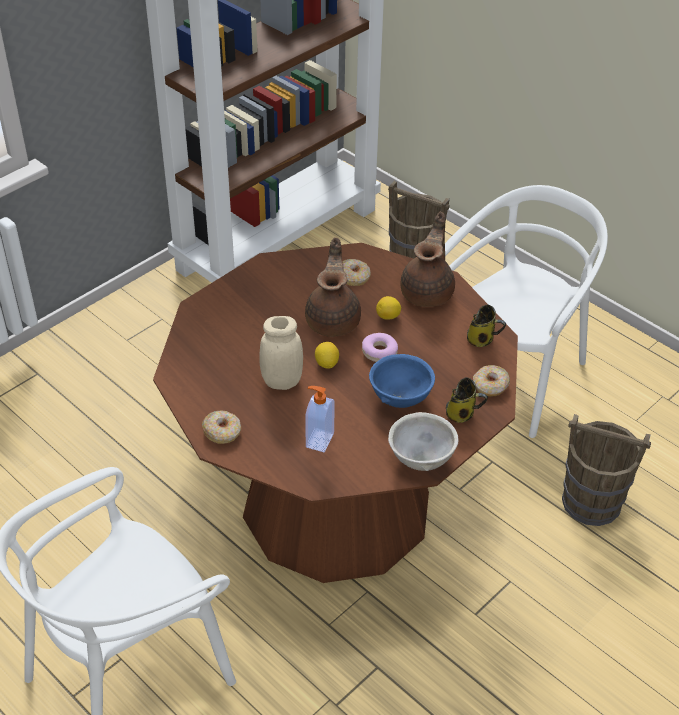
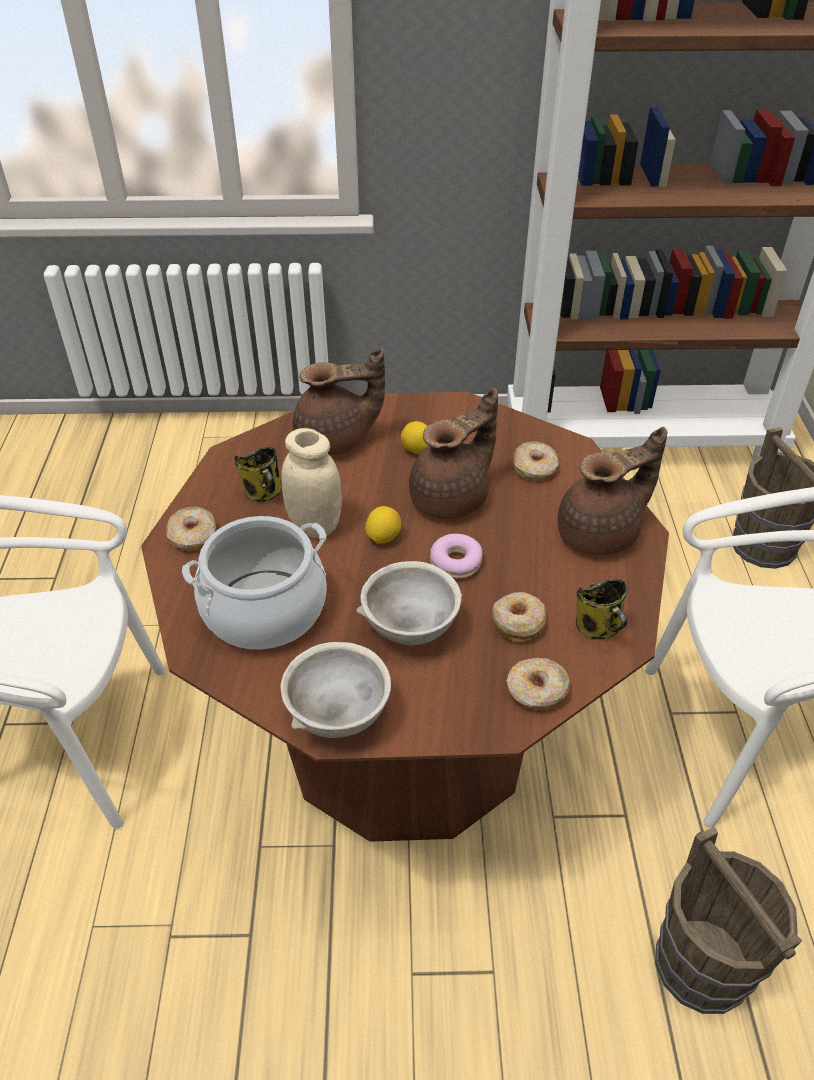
camera: 45 degrees right, 0 degrees up
(225, 328) = (336, 441): none -> brown teapot
(318, 440) = (265, 610): soap dispenser -> cooking pot
(388, 317) = (517, 531): lemon -> lemon (417, 450)
(399, 398) = (409, 627): blue bowl -> grey bowl
(444, 361) = (517, 623): none -> donut
(461, 414) = (456, 698): mug -> mug (264, 493)

